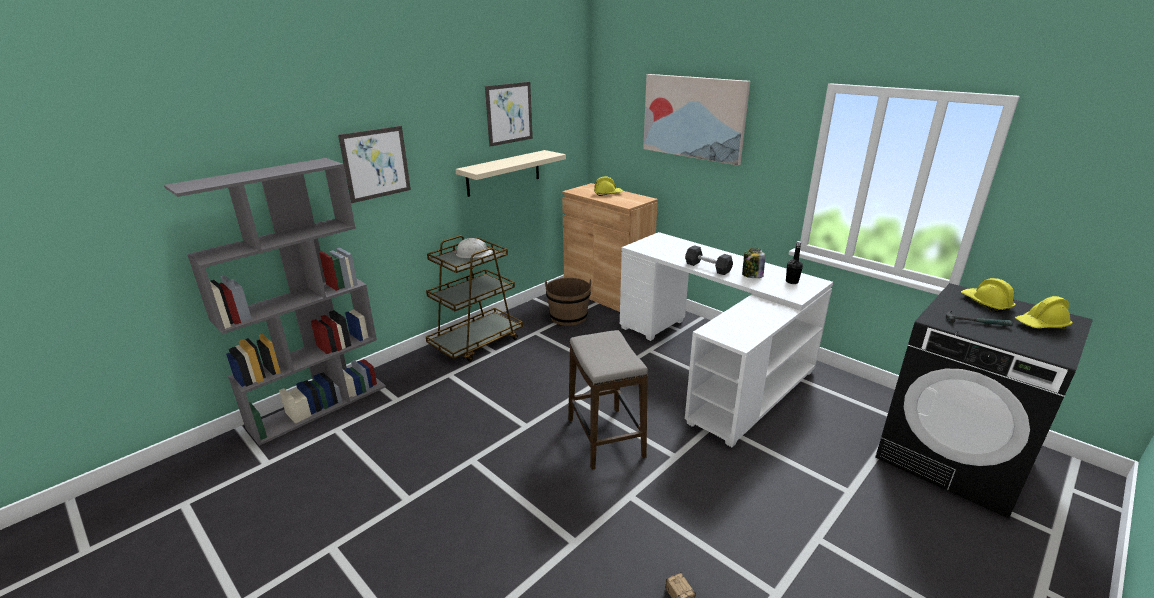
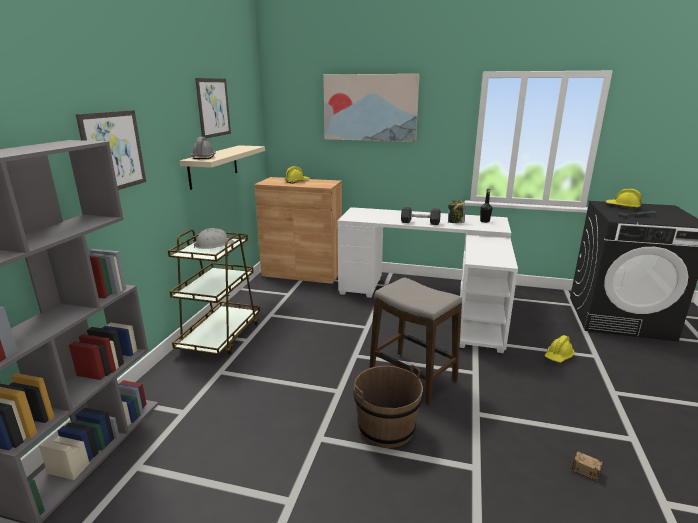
camera: 30 degrees left, 5 degrees down
(481, 167) = (204, 157): none -> grey hard hat
(568, 317) = (287, 296): brown bucket -> brown bucket (386, 427)
(1041, 324) = (662, 211): yellow hard hat -> yellow hard hat (558, 356)

